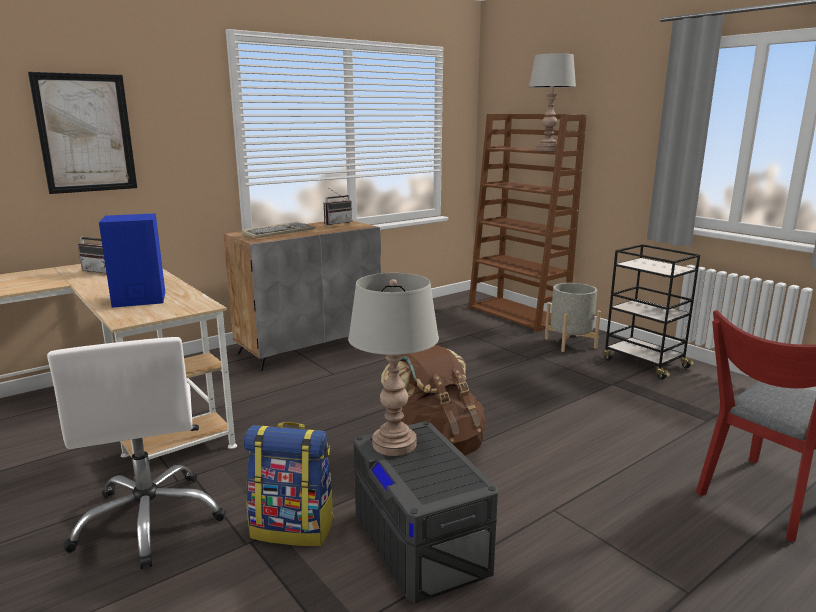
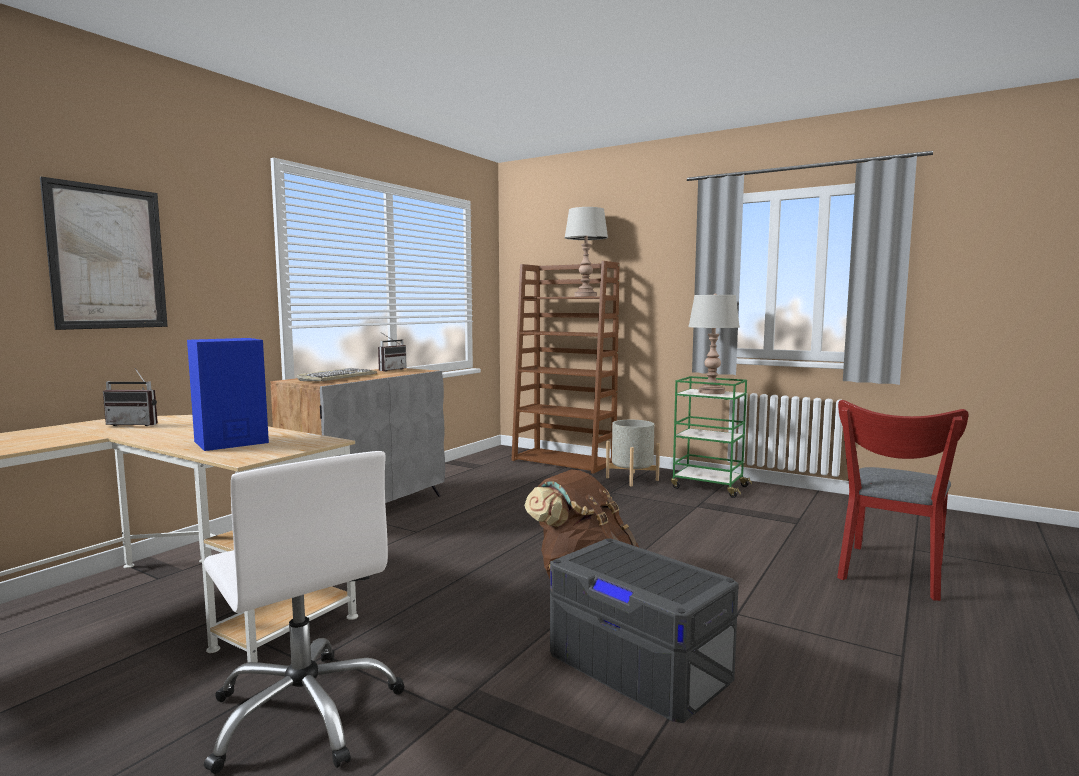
camera: 20 degrees left, 10 degrees down
(293, 528) = (494, 683): backpack -> none
(394, 444) = (598, 560): grey table lamp -> grey table lamp (711, 392)
(644, 363) = (708, 487): black cart -> green cart

